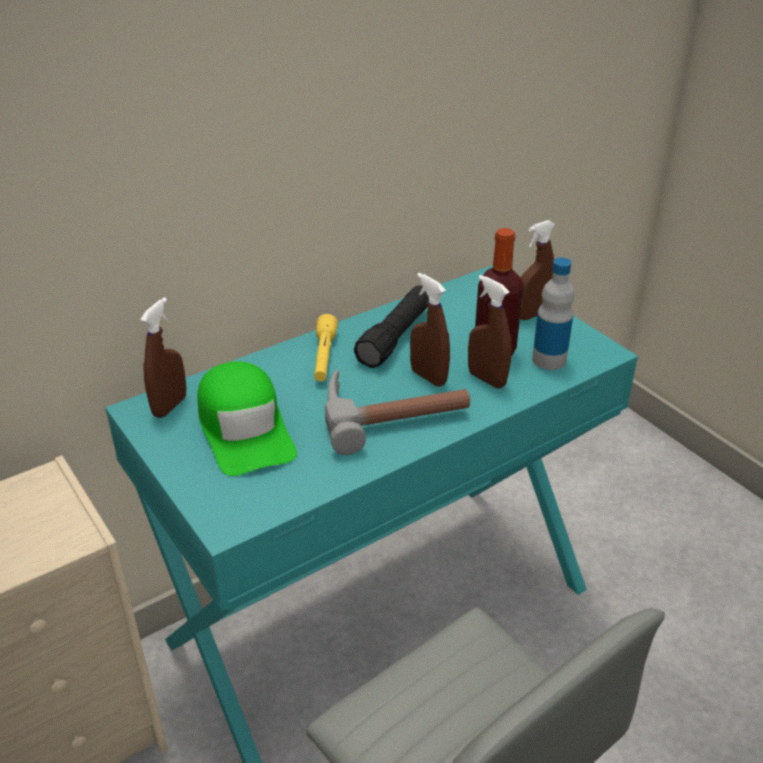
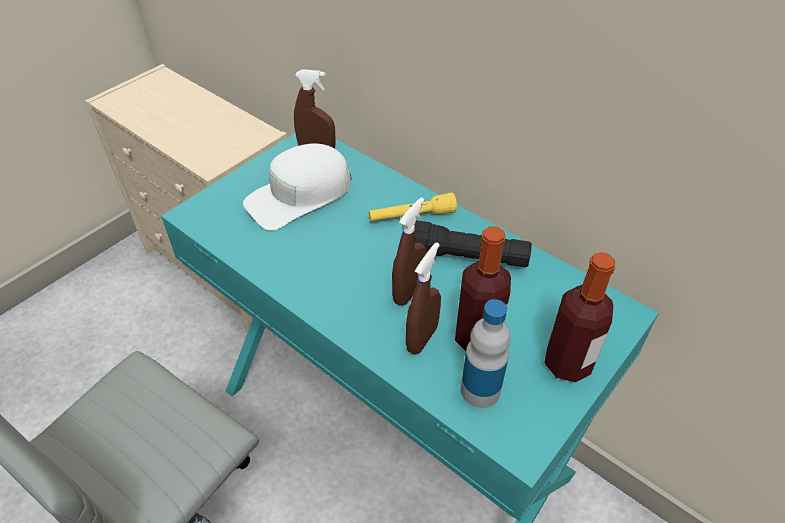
camera: 75 degrees right, 10 degrees up
(245, 429) = (300, 195): green cap -> white cap
(392, 412) = (345, 277): hammer -> none
(532, 314) = (567, 364): brown spray bottle -> bottle

